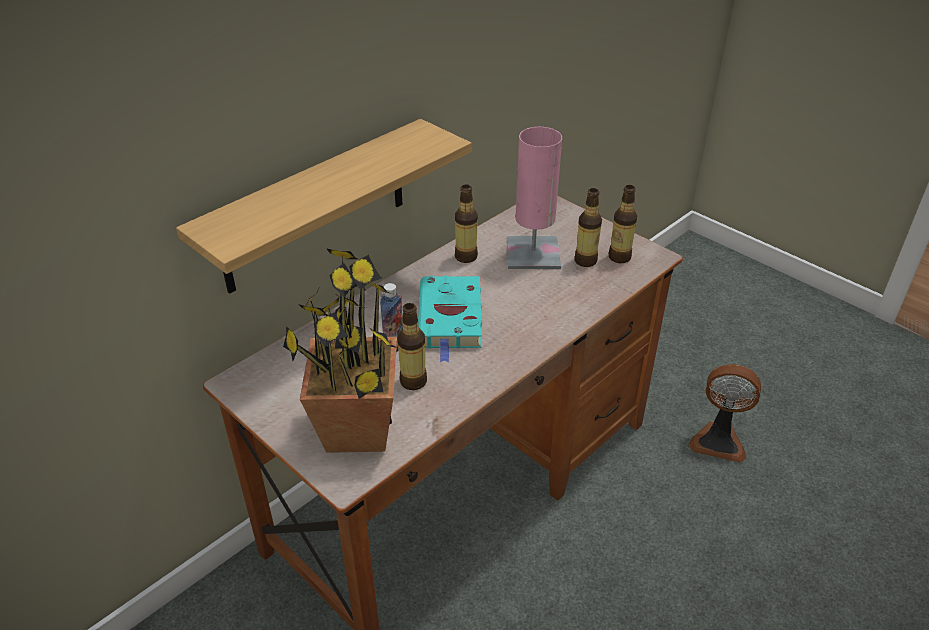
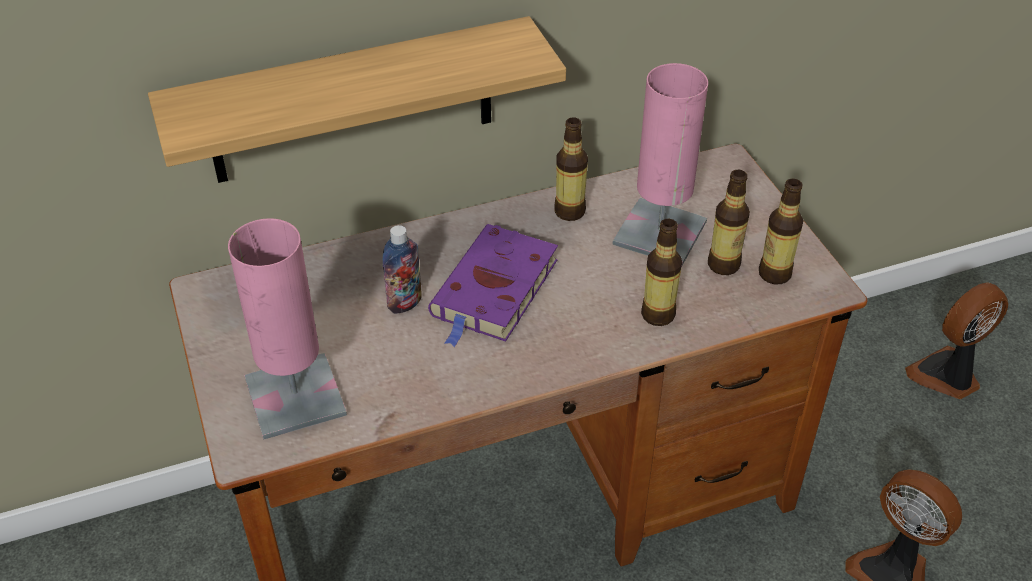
camera: 25 degrees right, 5 degrees up
(357, 431) = (295, 397): potted plant -> pink table lamp
(413, 381) = (396, 357): bottle -> bottle (657, 315)
(450, 319) = (494, 291): turquoise book -> purple book
(680, 317) = (947, 376): none -> fan

